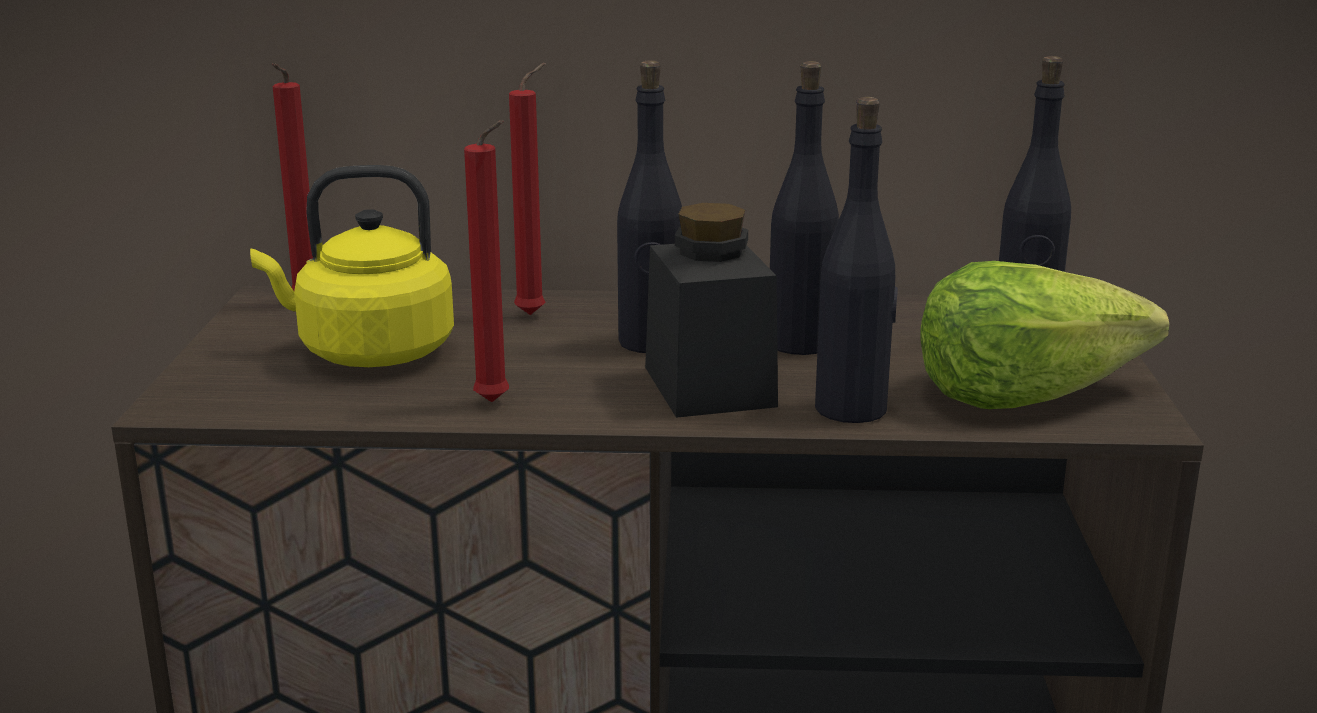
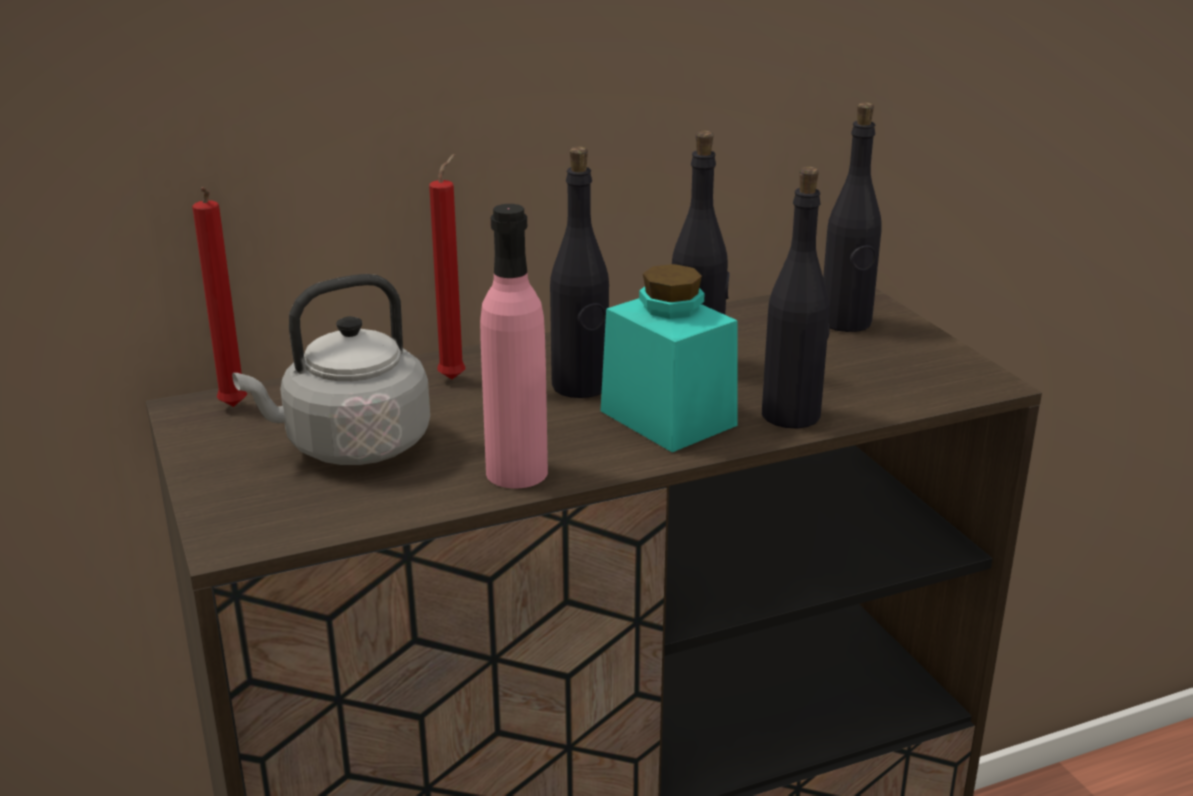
camera: 25 degrees left, 5 degrees up
(368, 352) = (350, 446): yellow kettle -> grey kettle
(496, 403) = (517, 472): red candle -> pink bottle
(709, 386) = (668, 418): black jar -> turquoise jar
(1024, 393) = (894, 375): lettuce -> none

